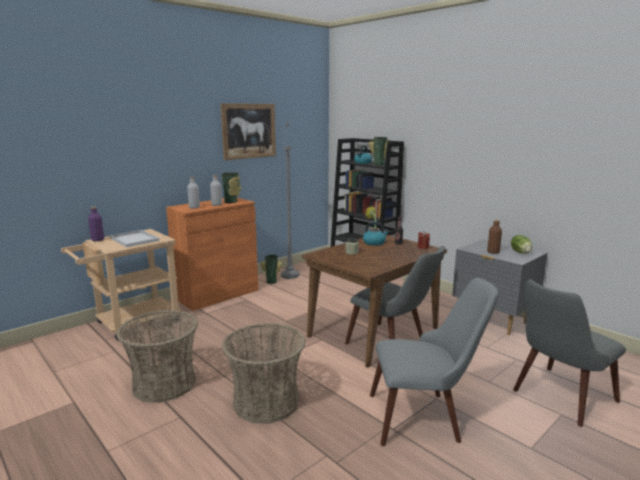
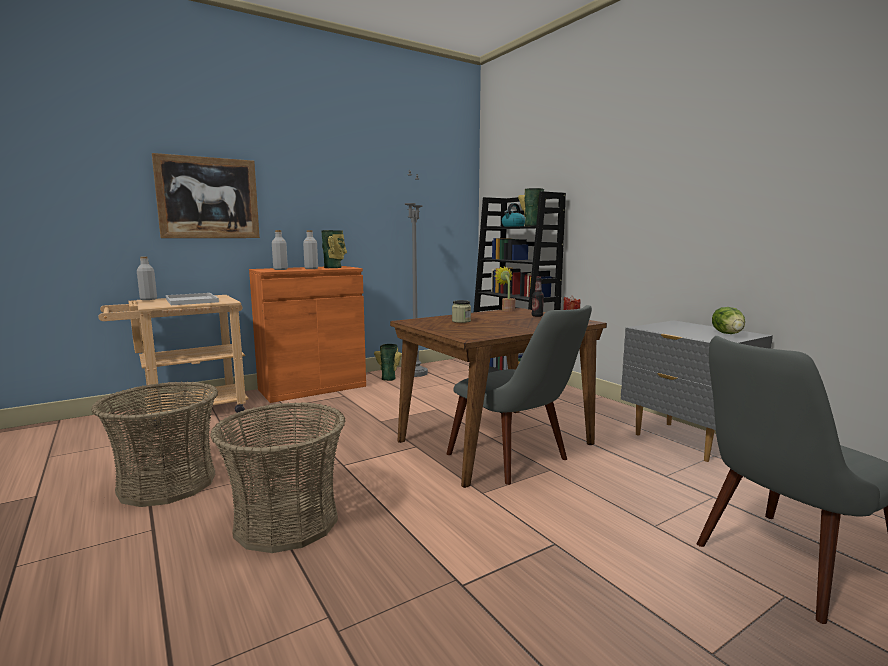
camera: 10 degrees right, 5 degrees down
(97, 240) = (148, 299): purple bottle -> grey bottle
(249, 131) = (367, 184): picture -> picture (208, 198)
(374, 243) = (503, 314): kettle -> none
(425, 417) = (526, 571): grey chair -> none
(493, 252) = (682, 332): brown bottle -> none

